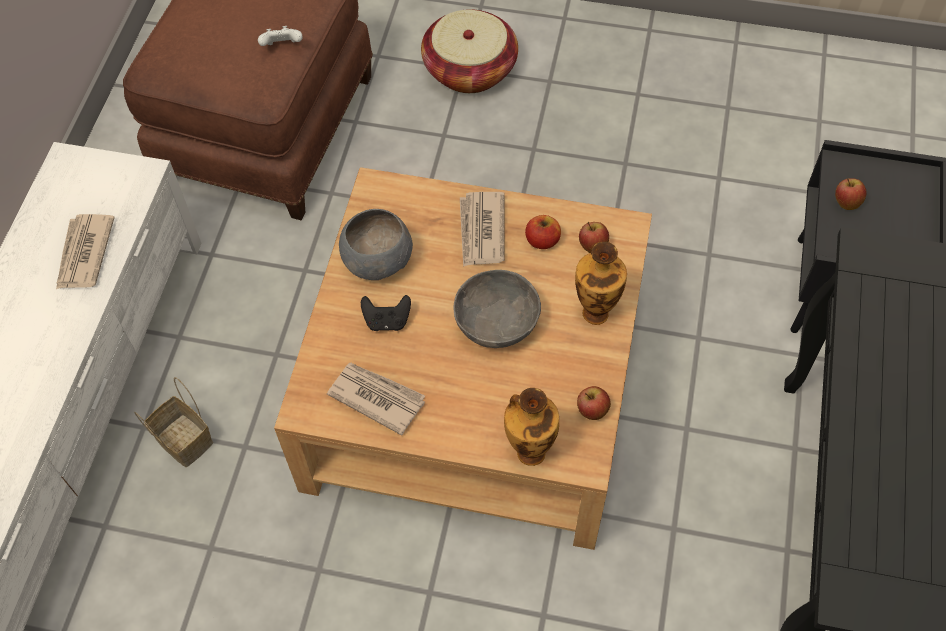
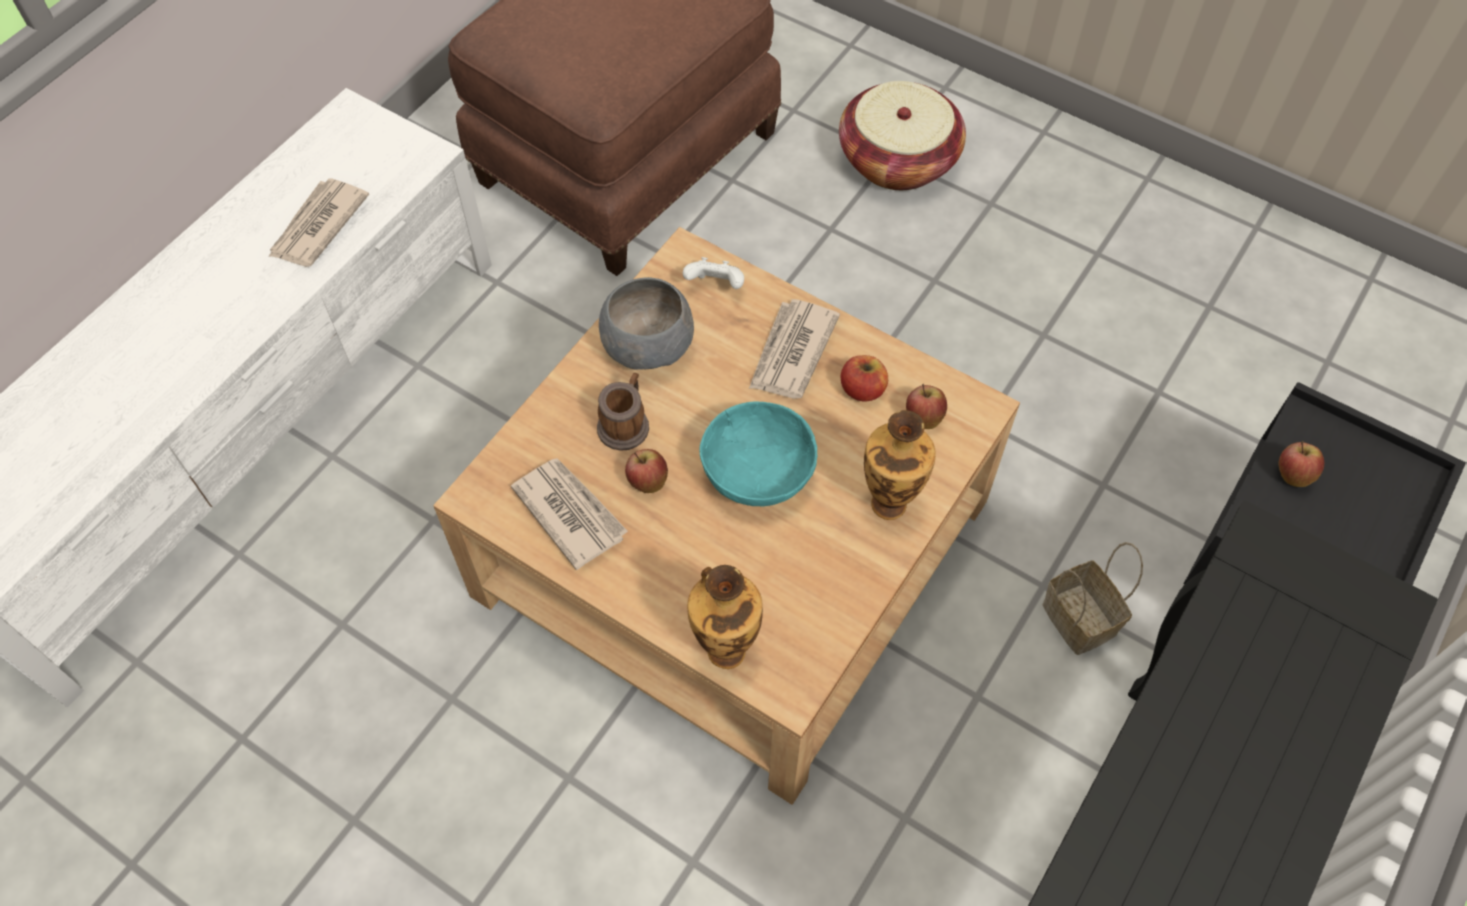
camera: 20 degrees right, 0 degrees up
(182, 440) = (367, 487): basket -> basket (1076, 618)
(282, 47) = (647, 54): white game controller -> white game controller (716, 285)
(387, 321) = (625, 423): black game controller -> mug
(496, 323) = (757, 472): grey bowl -> turquoise bowl
(592, 411) = (828, 627): apple -> apple (647, 482)

